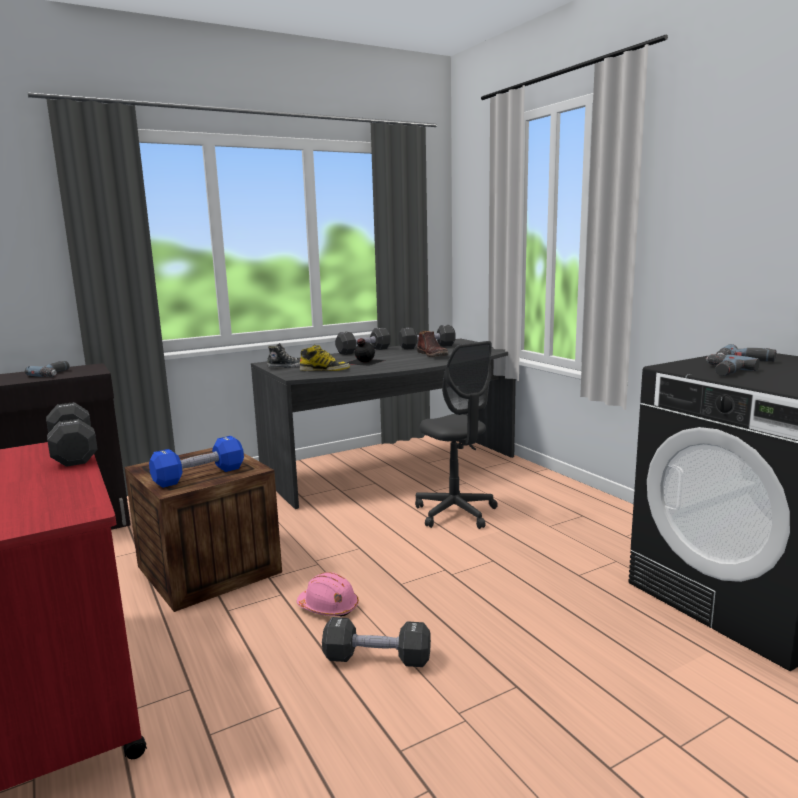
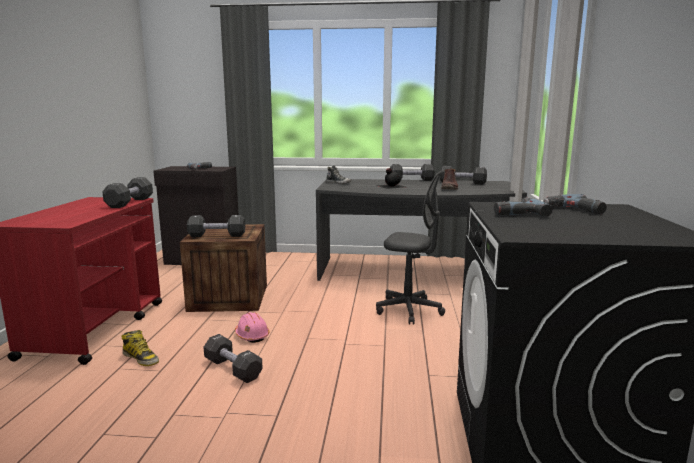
camera: 35 degrees right, 0 degrees up
(199, 476) = (217, 235): blue dumbbell -> black dumbbell
(325, 370) = (353, 187): boot -> boot (141, 358)
(455, 513) = (409, 310): grey office chair -> grey office chair turned 75 degrees counterclockwise

